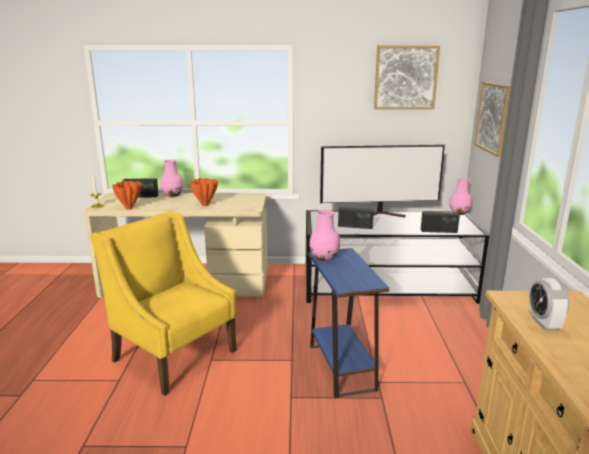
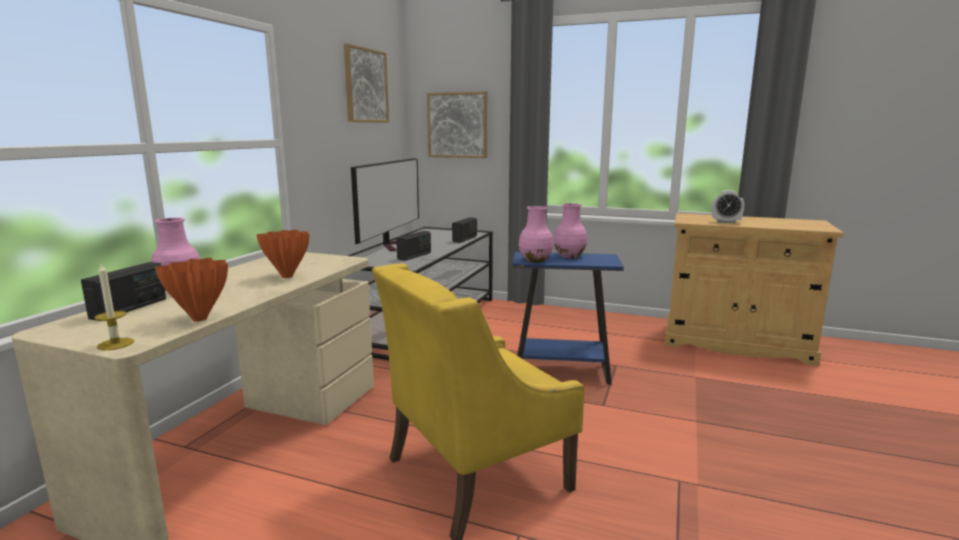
camera: 70 degrees left, 5 degrees down
(459, 213) = (429, 228): pink vase -> pink vase (569, 256)

